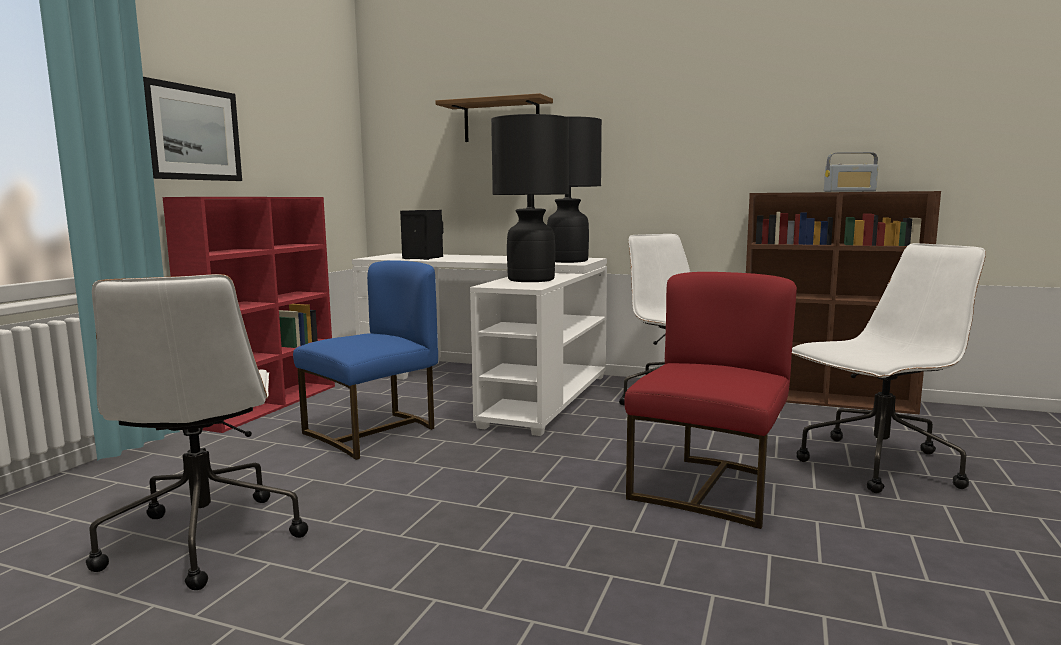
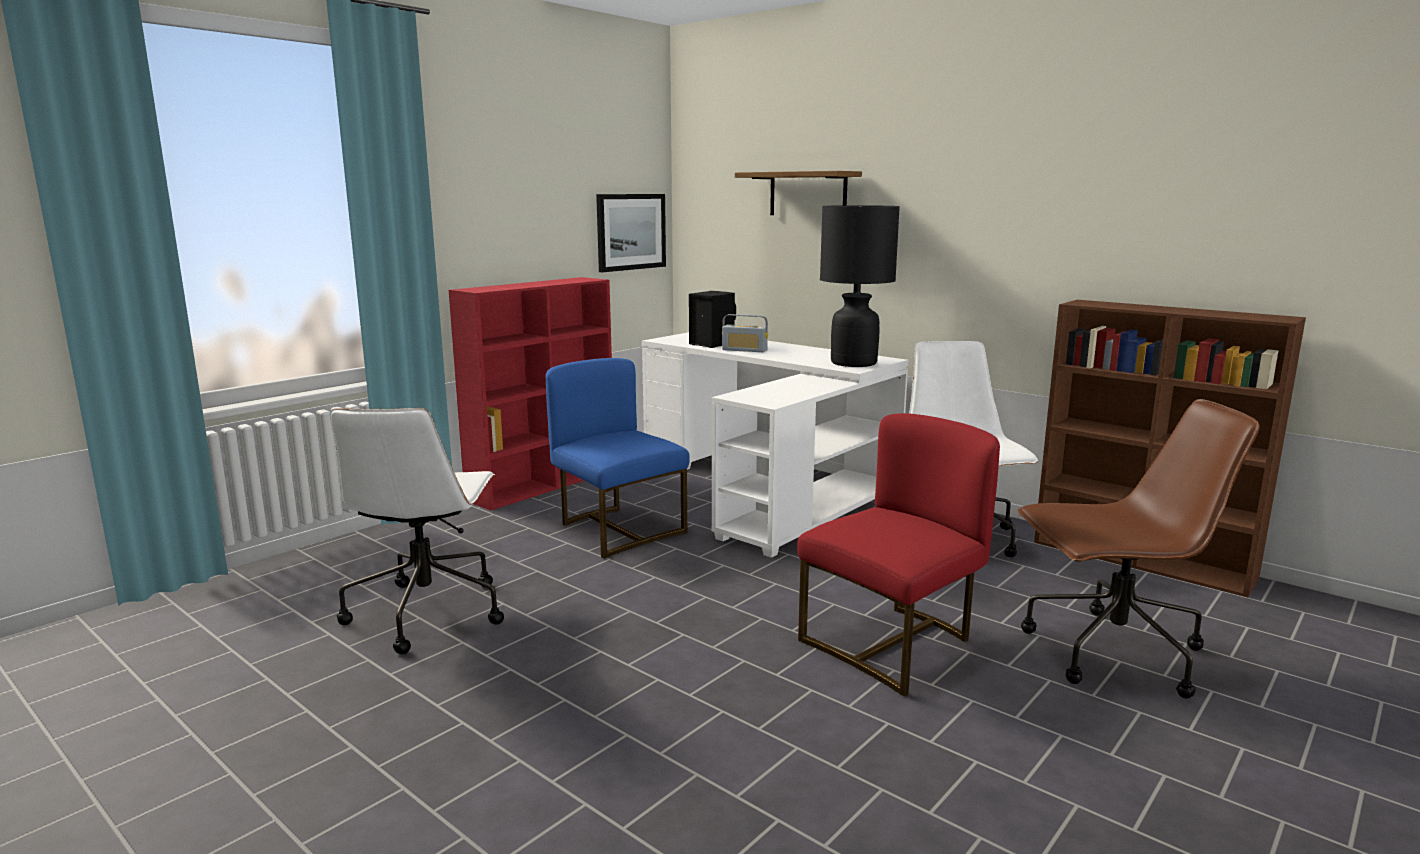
camera: 20 degrees right, 5 degrees up
(192, 133) = (480, 225): picture -> picture (631, 232)
(374, 433) = (617, 530): blue chair -> blue chair turned 105 degrees counterclockwise
(531, 280) = (787, 390): black table lamp -> none
(849, 191) = (1187, 311): radio -> radio (744, 350)
(877, 466) = (1111, 654): white office chair -> brown office chair

